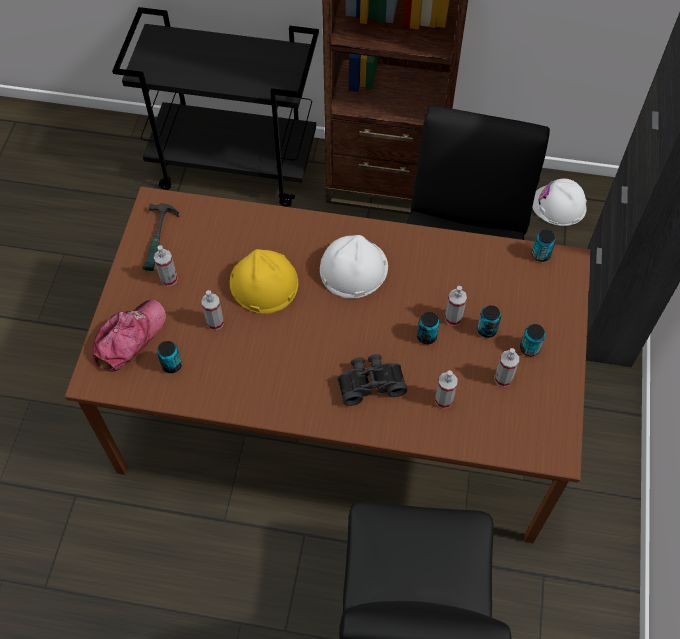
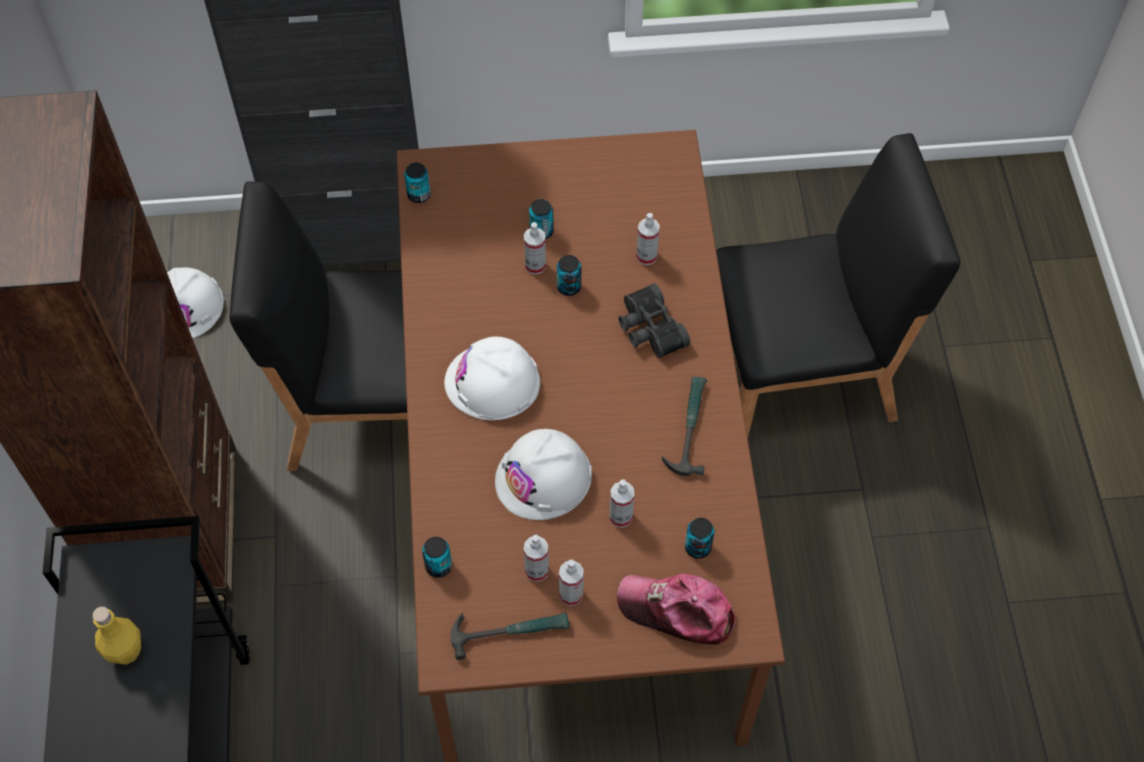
camera: 105 degrees left, 0 degrees up
(233, 65) = (126, 651): none -> yellow bottle
(263, 283) = (544, 478): yellow hard hat -> white hard hat
(271, 386) = (688, 428): none -> hammer
(503, 378) = (600, 207): spray bottle -> spray bottle (537, 570)
(529, 348) = (553, 189): can -> can (438, 566)

